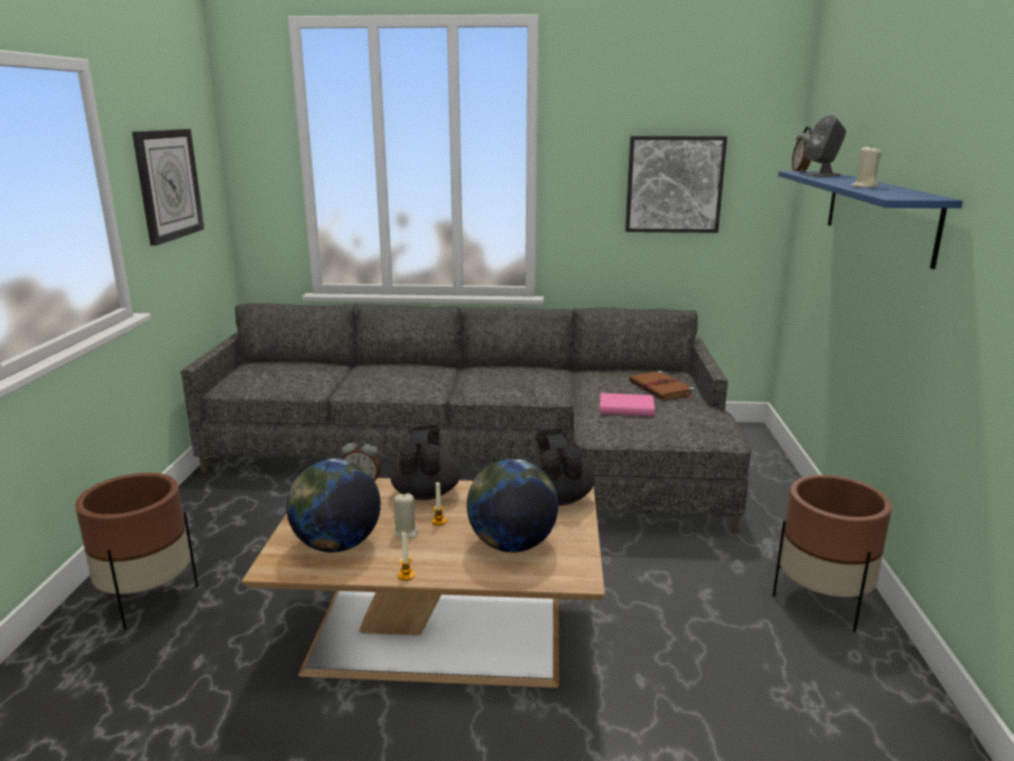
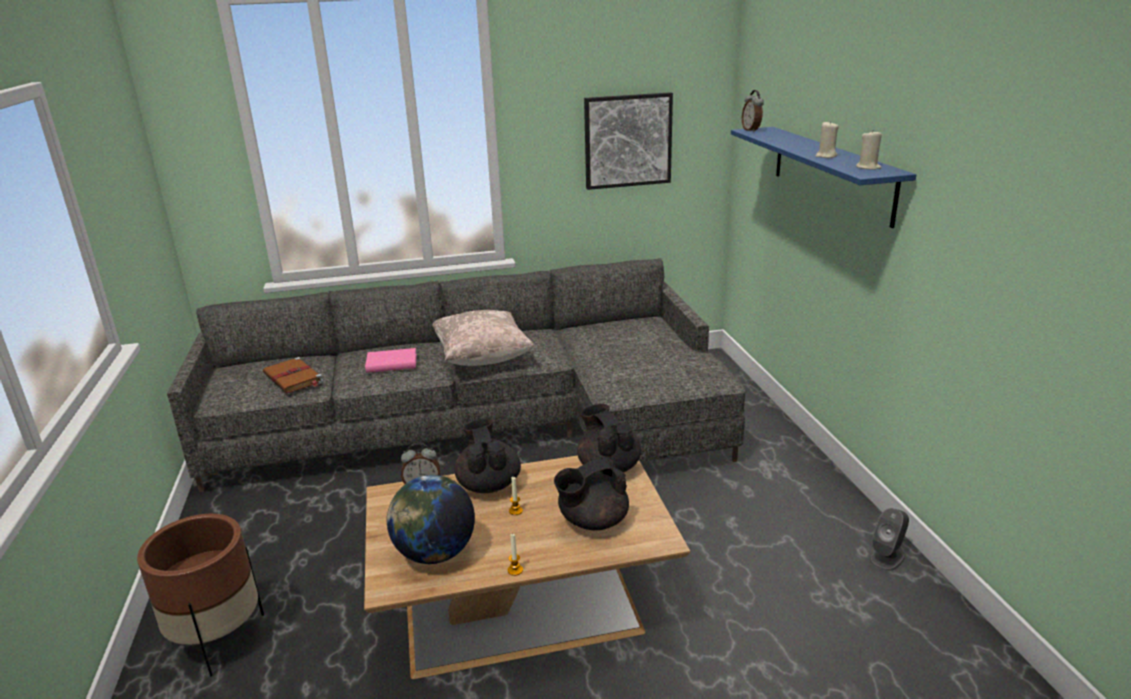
camera: 15 degrees left, 5 degrees up
(168, 184) = (120, 196): wall clock -> none
(406, 532) = (492, 528): beige candle -> beige candle (868, 167)
(483, 384) = (482, 358): none -> beige pillow
(512, 545) = (592, 521): globe -> black teapot
(626, 408) = (626, 364): pink book -> pink book (391, 364)
(661, 389) = (647, 338): brown book -> brown book (293, 378)
(821, 602) = (823, 510): brown planter -> none
(822, 175) = (775, 137): grey speaker -> grey speaker (887, 558)

